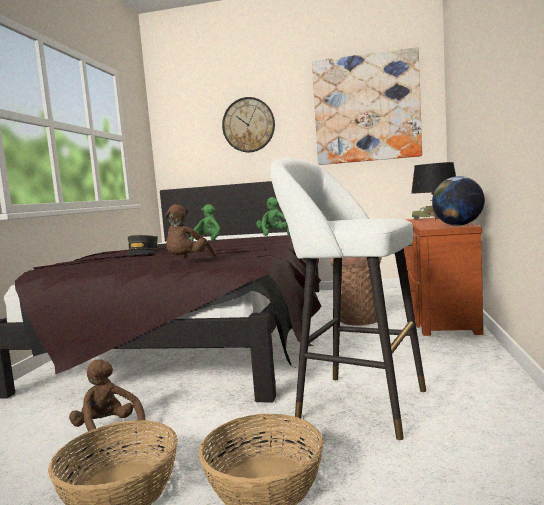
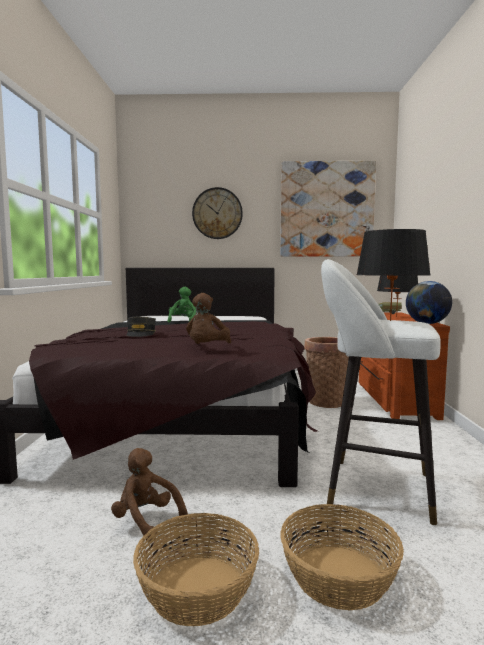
camera: 10 degrees left, 0 degrees up
(274, 235) = (247, 319): green plush toy -> none
(356, 219) = (390, 321): none -> black table lamp

